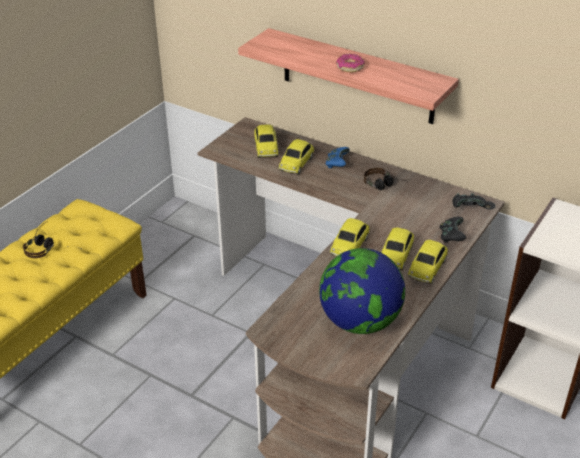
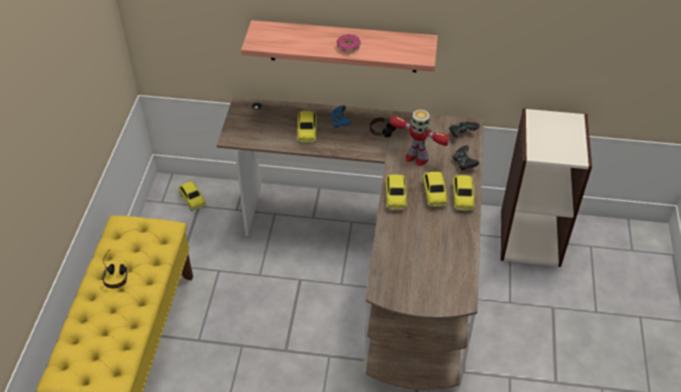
camera: 25 degrees left, 10 degrees up
(266, 148) = (272, 123): toy car -> toy car (192, 199)
(360, 321) = (442, 260): globe -> none
(399, 217) = (416, 157): none -> toy robot

